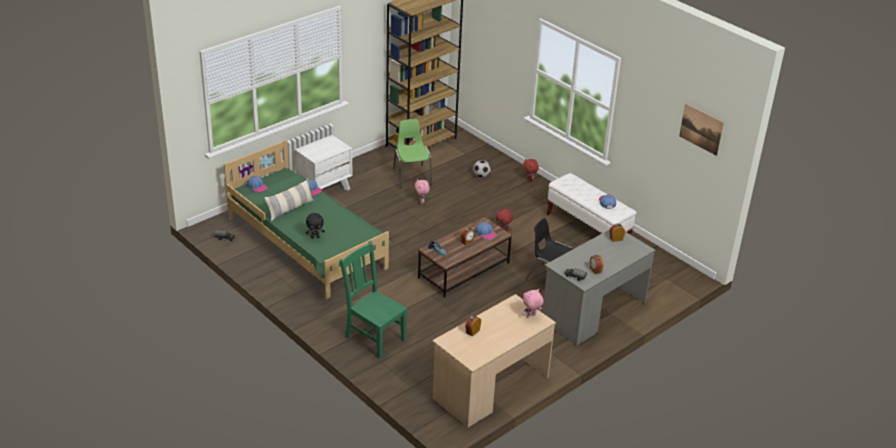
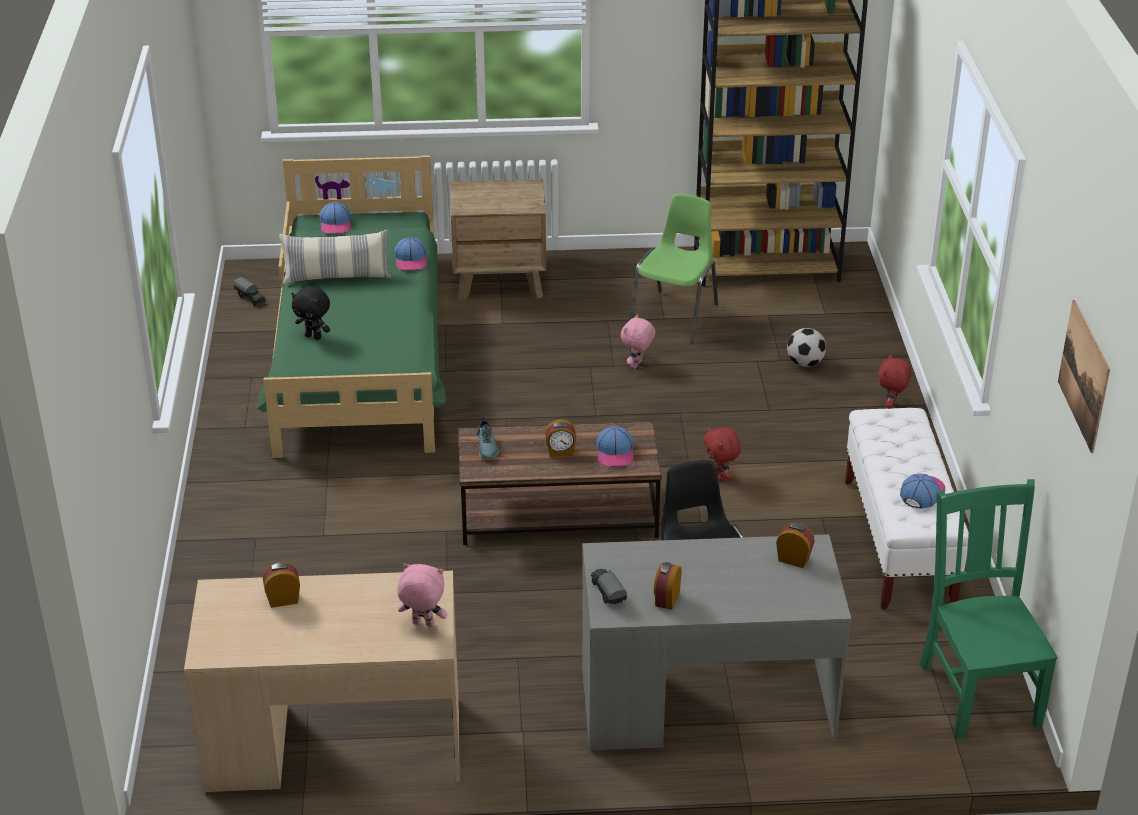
camera: 40 degrees right, 0 degrees up
(324, 189) = (500, 282): white nightstand -> brown nightstand
(374, 337) = (262, 555): green chair -> green chair (979, 691)

